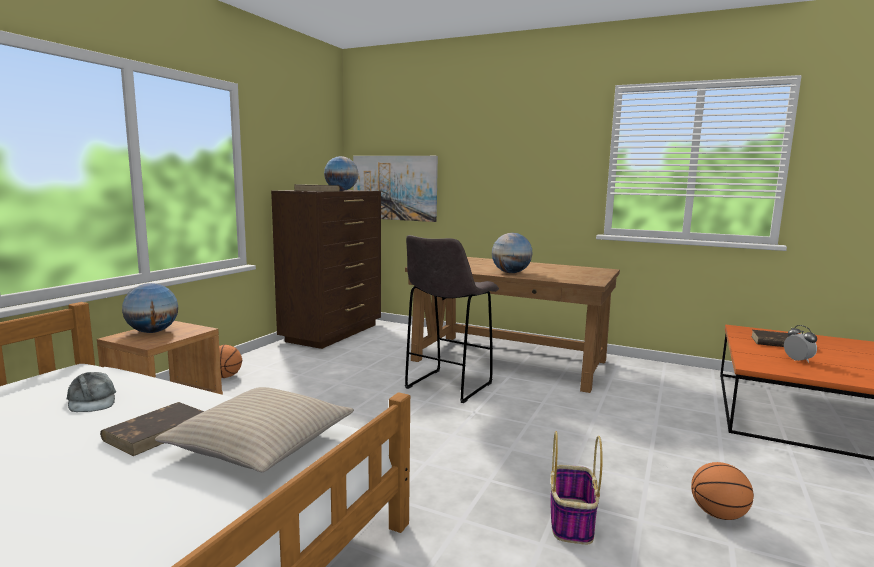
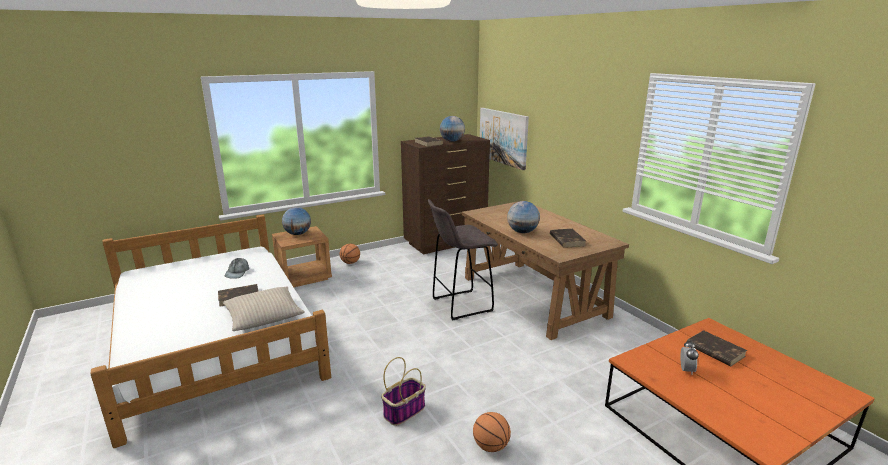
camera: 35 degrees right, 10 degrees up
(565, 273) = (567, 240): none -> brown book

